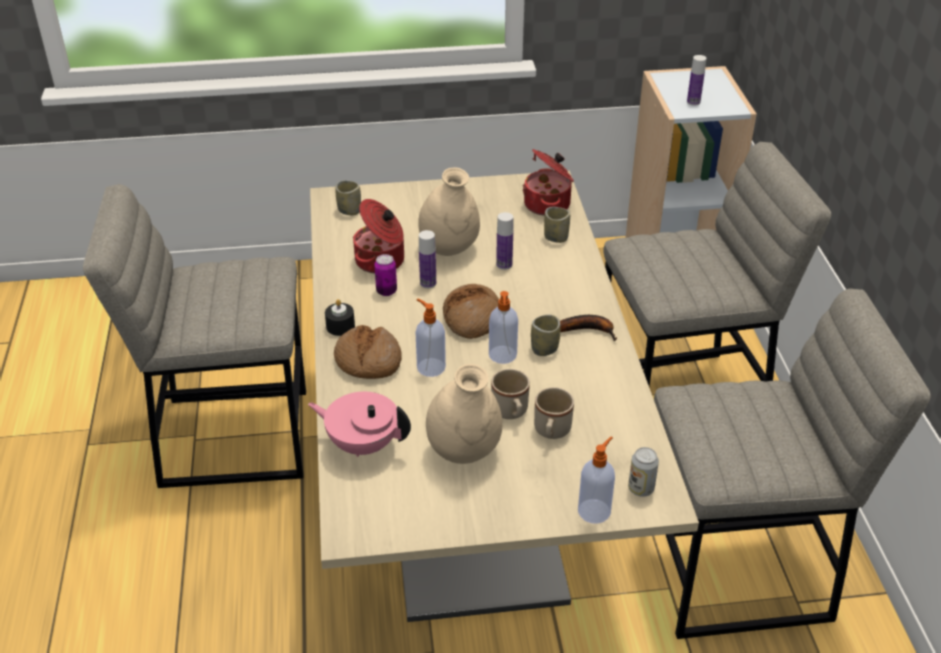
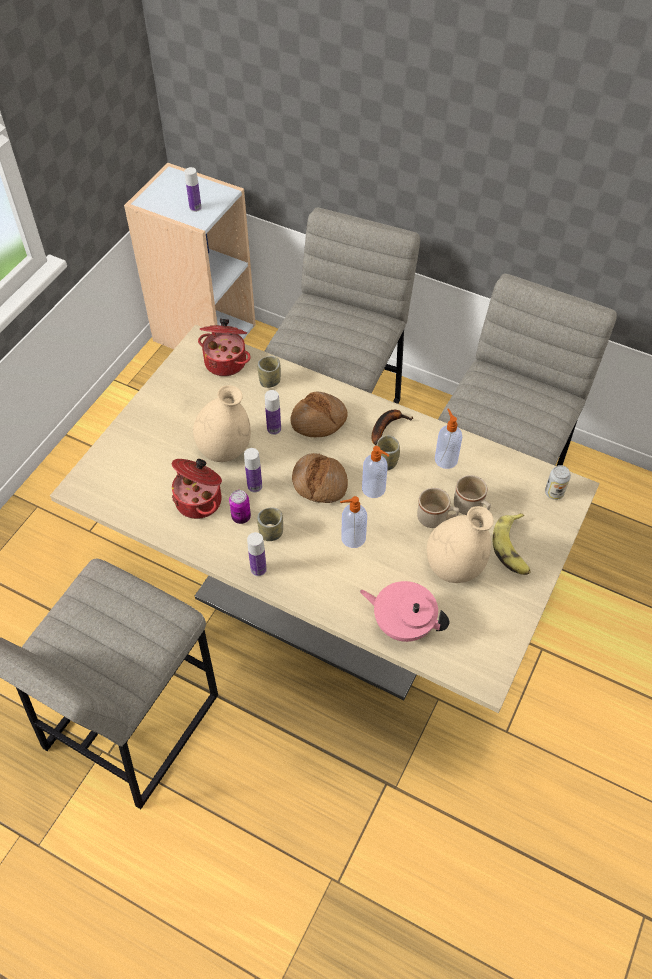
camera: 55 degrees left, 15 degrees up
(340, 326) = (258, 569): black candle -> bottle
(349, 210) = (111, 485): cup -> cup (271, 533)
(363, 444) = (403, 623): pink teapot -> pink teapot turned 60 degrees clockwise
(368, 361) = (315, 573): bread -> bread (319, 421)
(530, 486) = (512, 549): none -> banana
(595, 510) = (556, 528): soap dispenser -> soap dispenser (445, 459)

